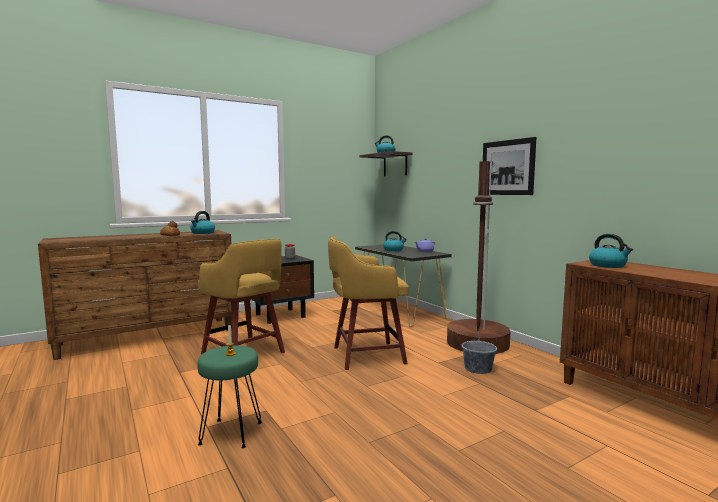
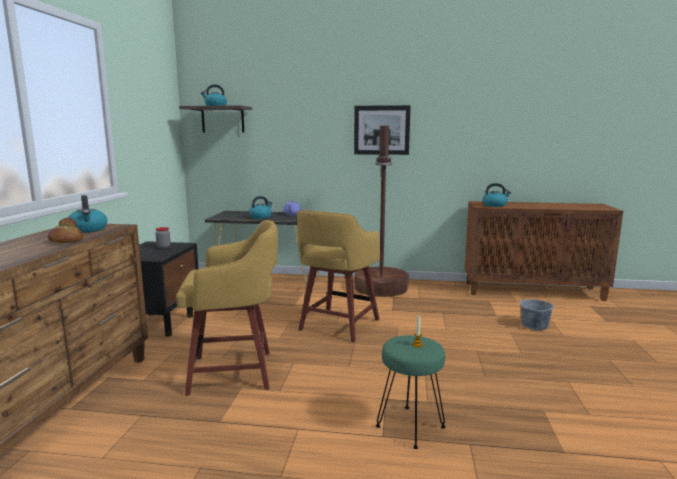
camera: 50 degrees left, 5 degrees up
(478, 369) = (421, 304): grey bucket -> grey bucket (534, 325)

